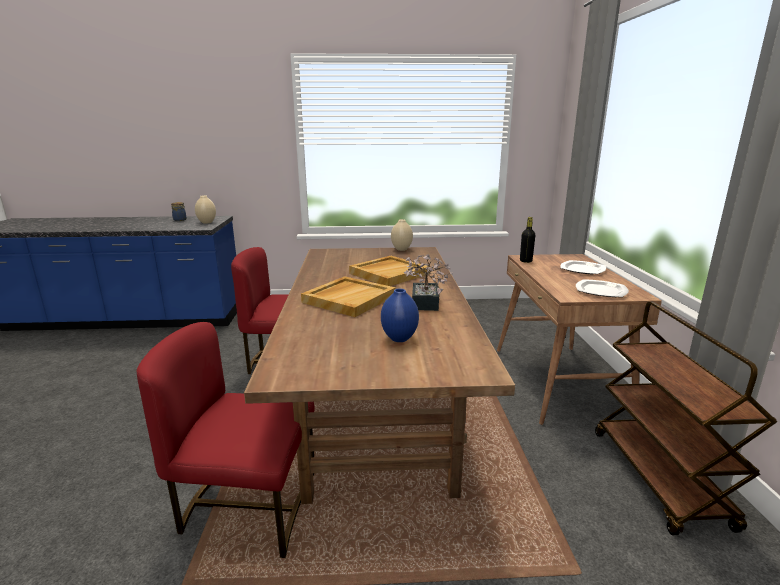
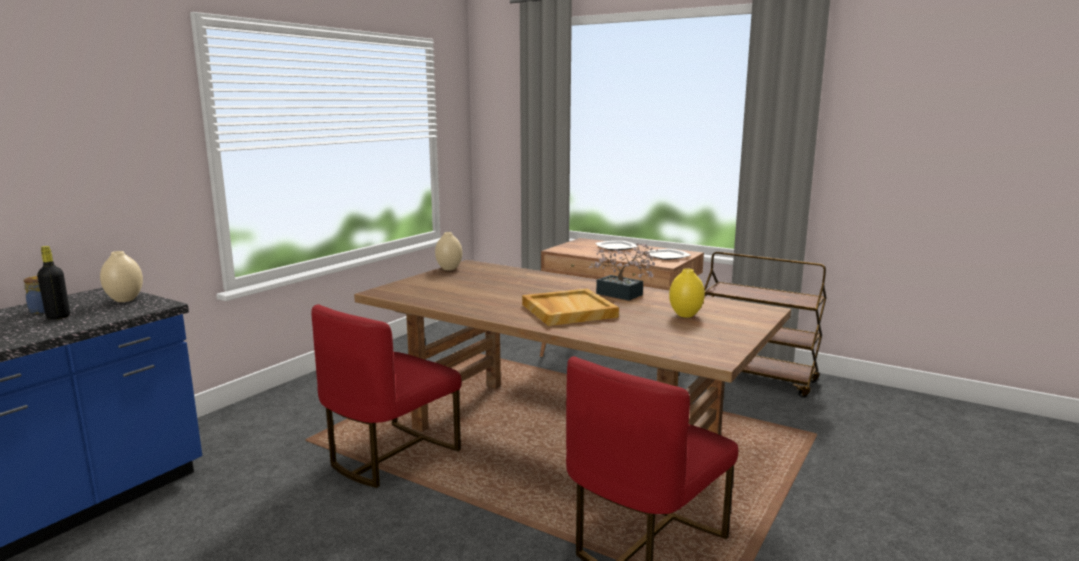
camera: 55 degrees left, 5 degrees down
(389, 273) = (519, 287): beige tray -> none
(399, 339) = (686, 315): blue vase -> yellow vase
(525, 261) = (568, 251): black bottle -> black bottle (58, 317)

